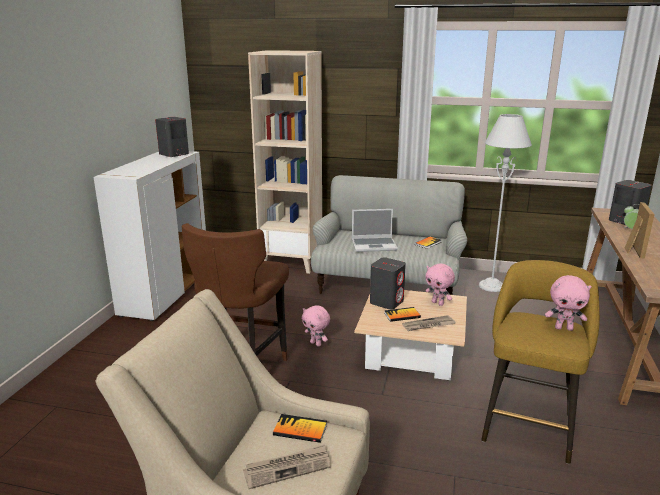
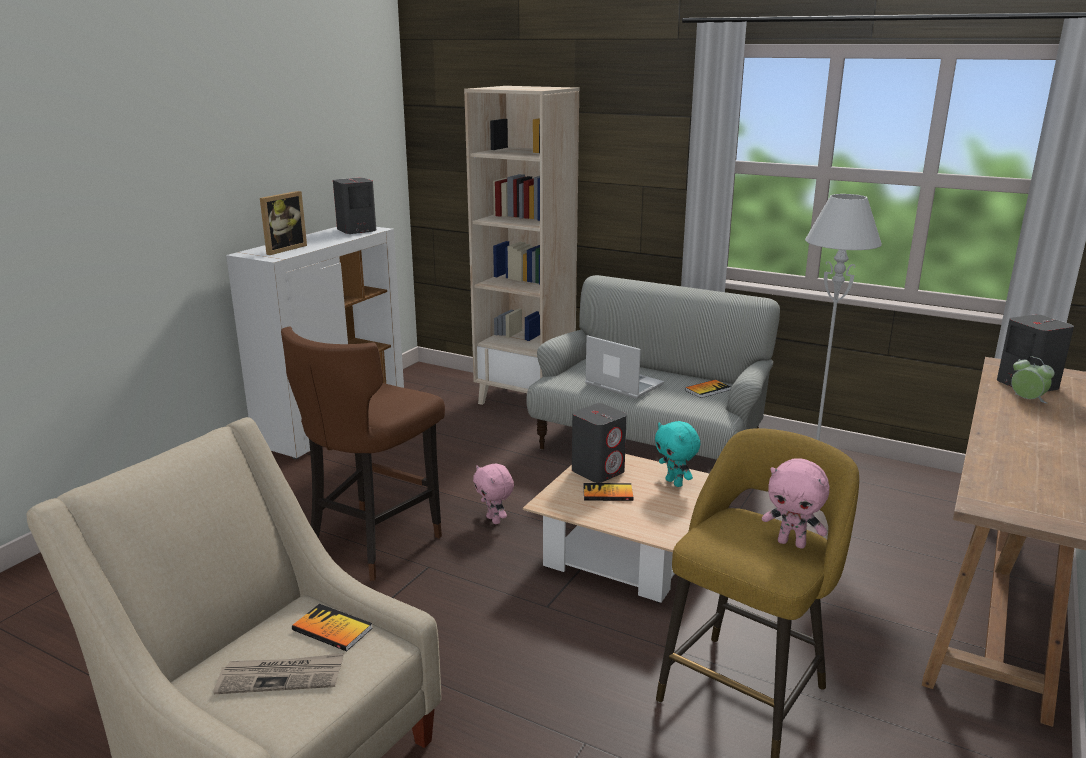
camera: 15 degrees right, 0 degrees up
(374, 245) = (622, 385): laptop -> laptop turned 150 degrees counterclockwise
(428, 325) = (638, 513): newspaper -> none
(438, 303) = (675, 483): pink plush toy -> turquoise plush toy
(632, 250) = (996, 433): picture frame -> picture frame (283, 249)

